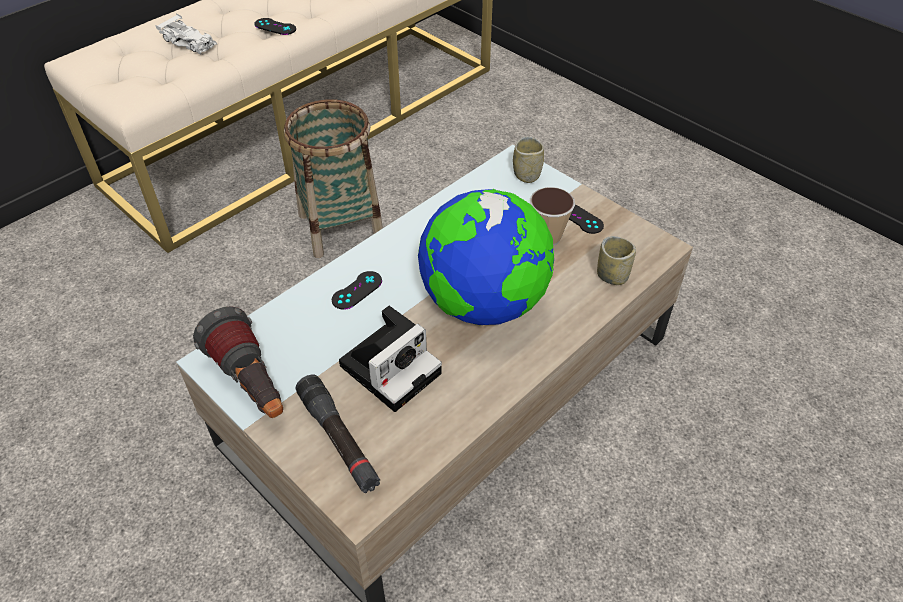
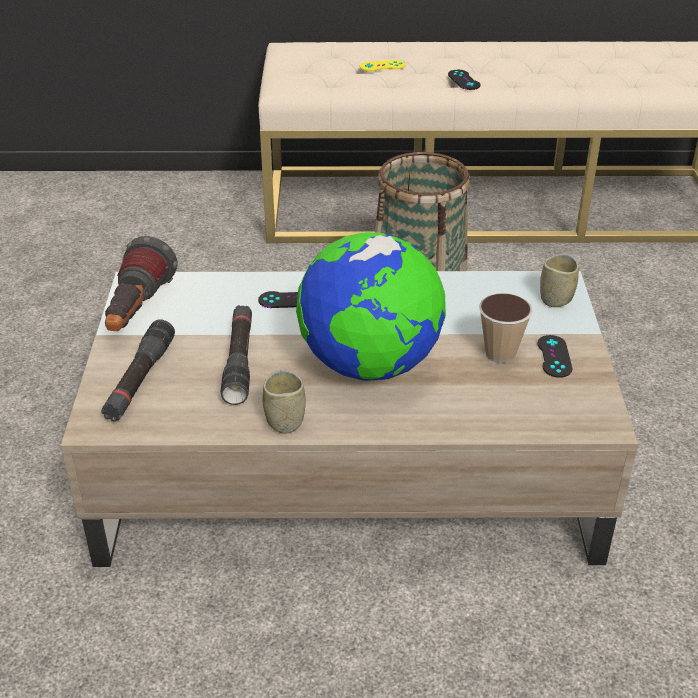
camera: 45 degrees right, 10 degrees down
(189, 42) = (382, 66): white toy car -> yellow game controller
(392, 366) = (239, 361): camera -> black flashlight
(612, 276) = (515, 415): cup -> cup (285, 421)

